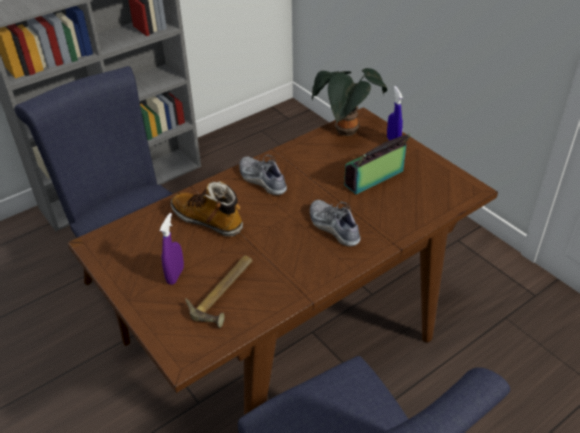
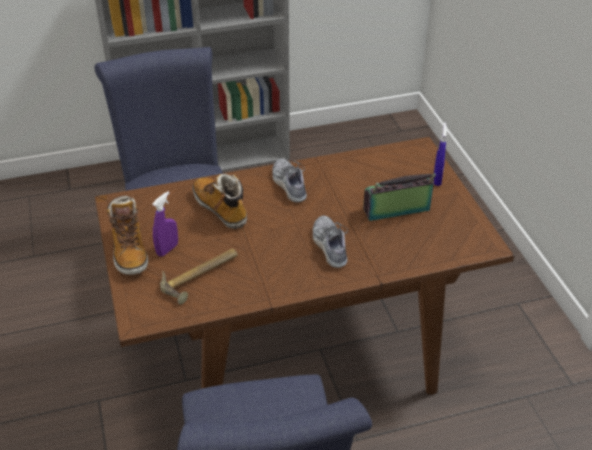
camera: 20 degrees right, 0 degrees up
(136, 288) = (129, 251): none -> boot
(346, 132) = (396, 158): potted plant -> none

